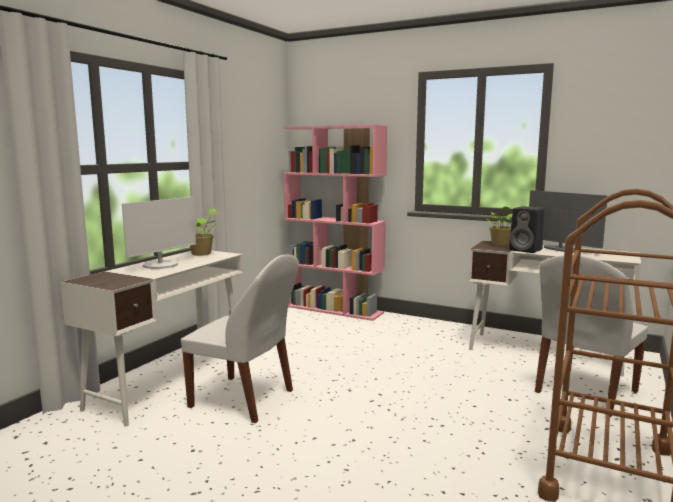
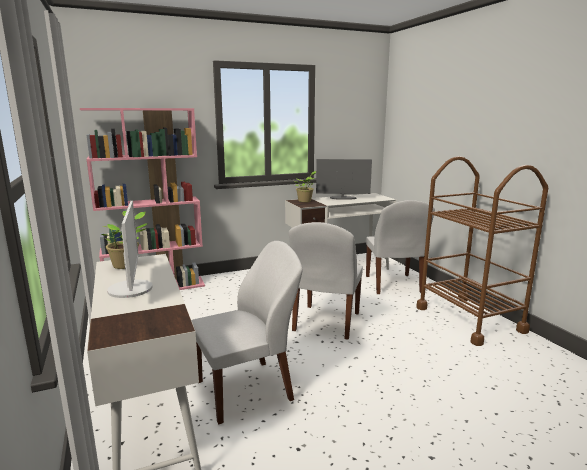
camera: 50 degrees left, 5 degrees up
(410, 389) = (325, 323): none -> white chair
(526, 250) = (330, 202): black speaker -> none

